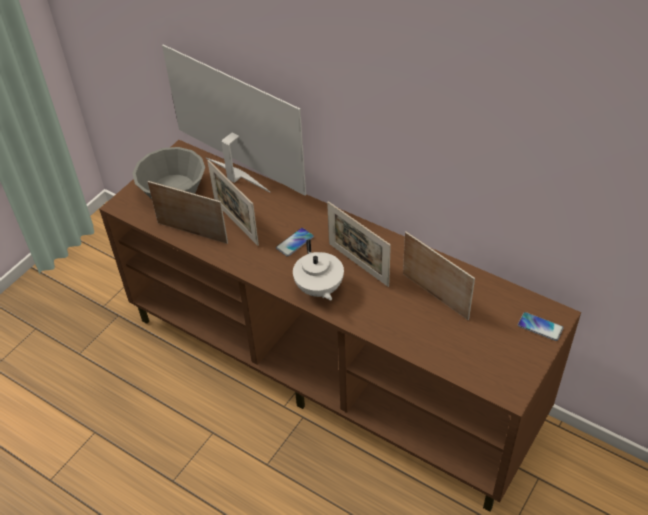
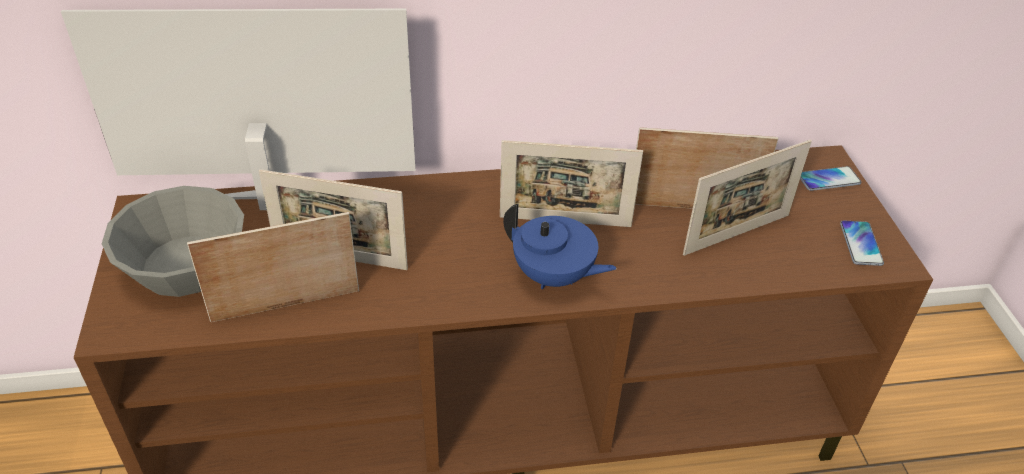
camera: 45 degrees left, 5 degrees down
(295, 242) = (454, 239): phone -> phone (861, 244)
(319, 289) = (553, 276): white teapot -> blue teapot
(440, 324) = (736, 234): none -> picture frame

